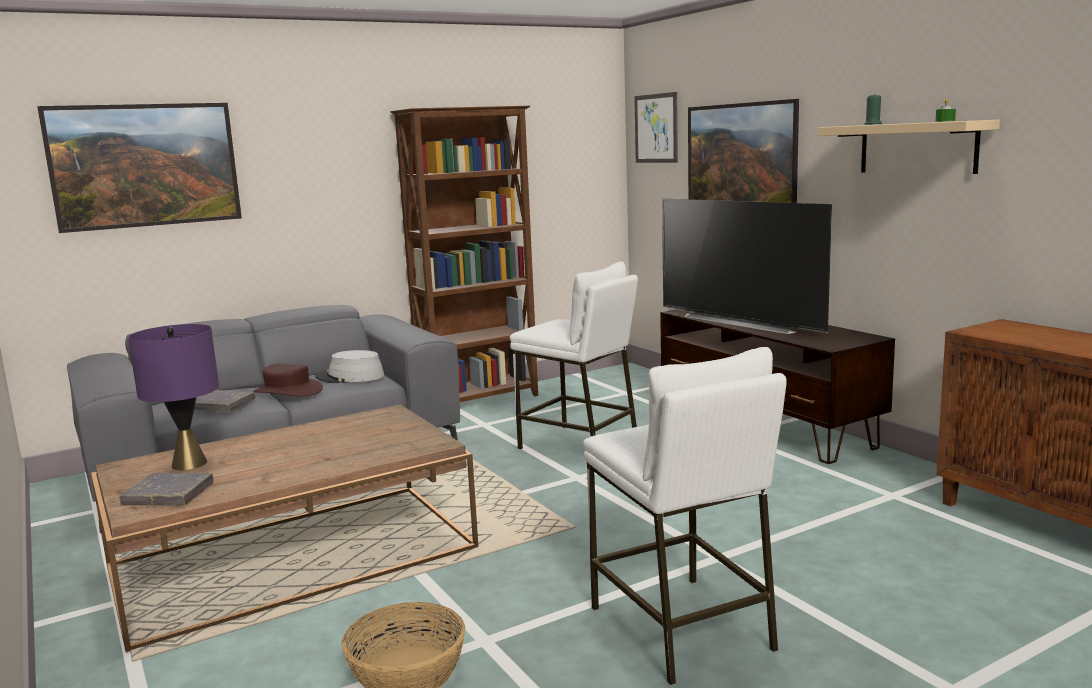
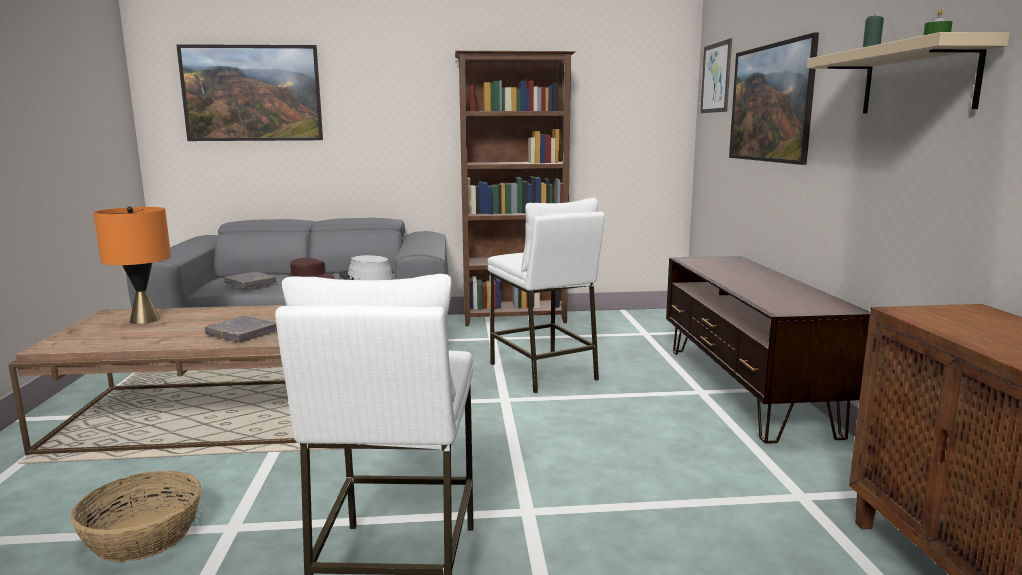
camera: 25 degrees right, 0 degrees up
(168, 495) = (88, 339): grey book -> grey book (242, 333)
(189, 464) = (144, 320): purple table lamp -> orange table lamp
(743, 322) = (732, 275): television -> none

